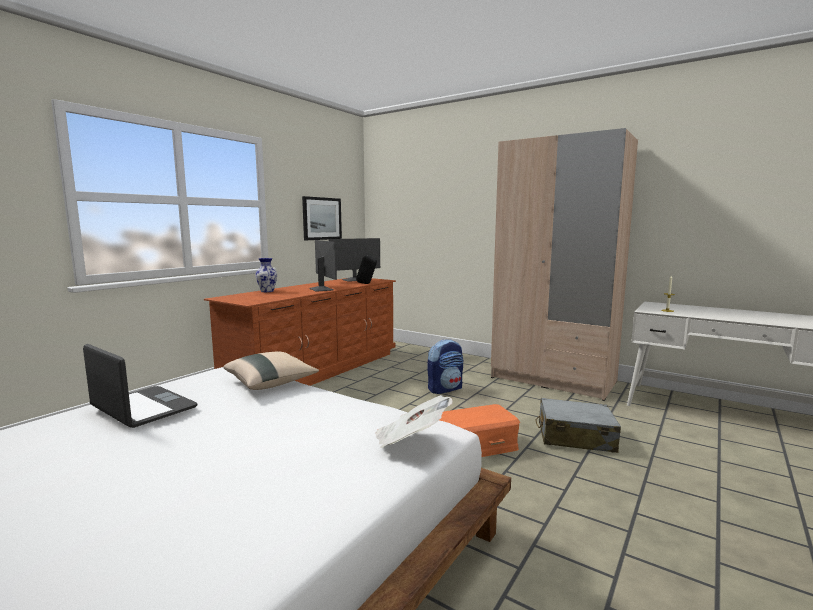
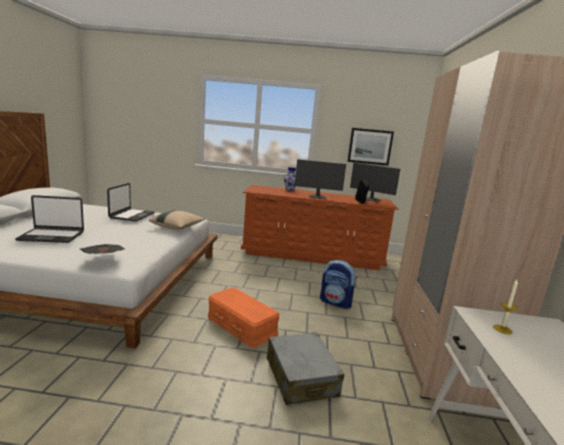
camera: 60 degrees right, 5 degrees up
(201, 494) = (52, 236): none -> laptop
(322, 289) = (317, 197): monitor -> monitor turned 60 degrees clockwise

